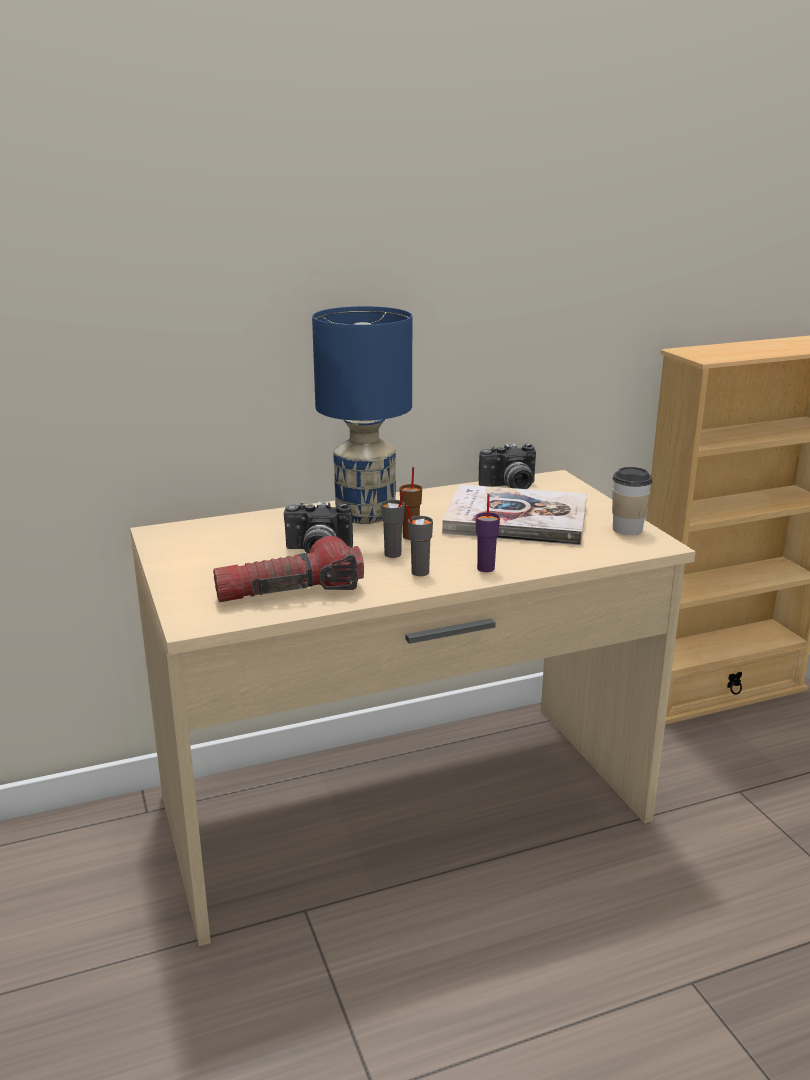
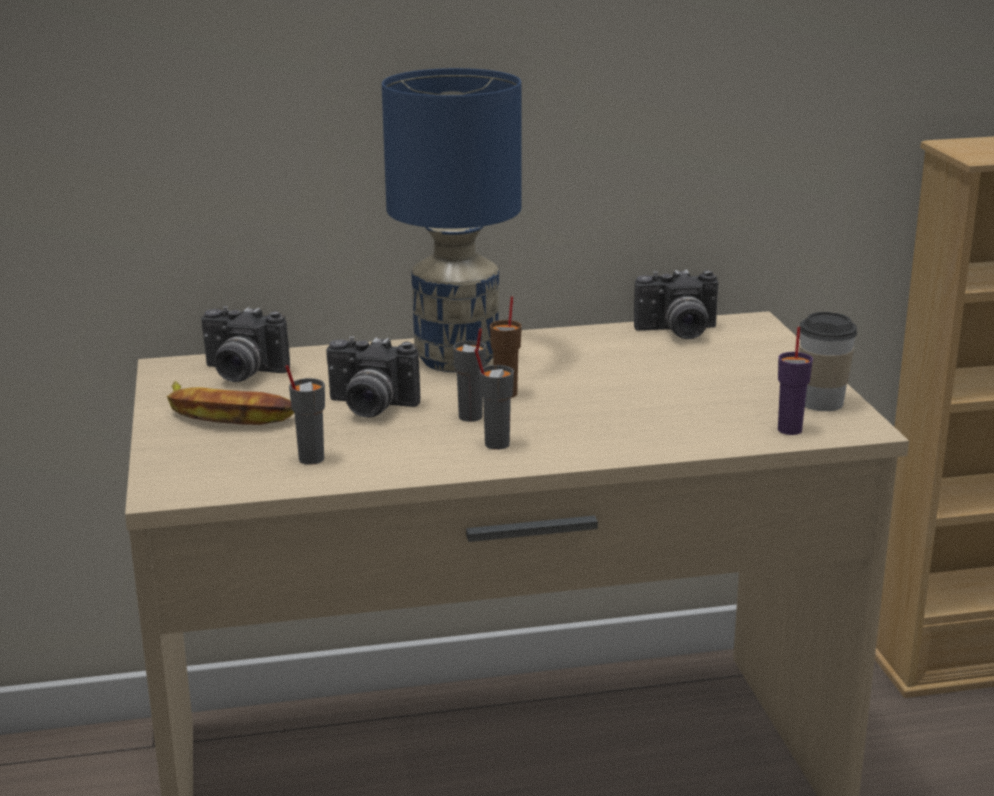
camera: 10 degrees right, 0 degrees up
(212, 534) = (240, 373): none -> camera
(215, 563) = (228, 413): none -> banana
(290, 592) = (310, 459): flashlight -> grey cup
(486, 568) = (591, 444): purple cup -> purple cup (790, 429)
(516, 519) = (665, 378): book -> none

